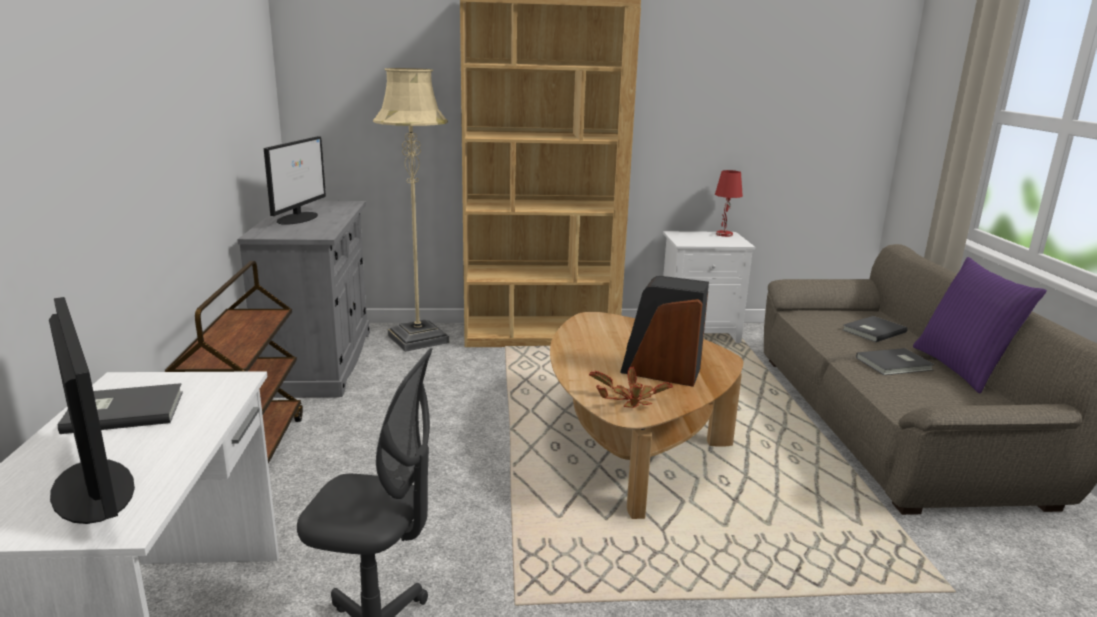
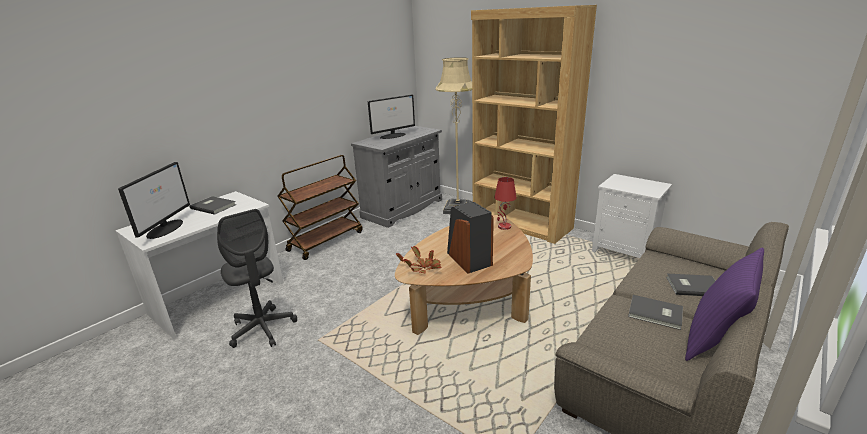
camera: 45 degrees right, 5 degrees up
(724, 234) = (655, 184): red table lamp -> red table lamp (504, 227)

